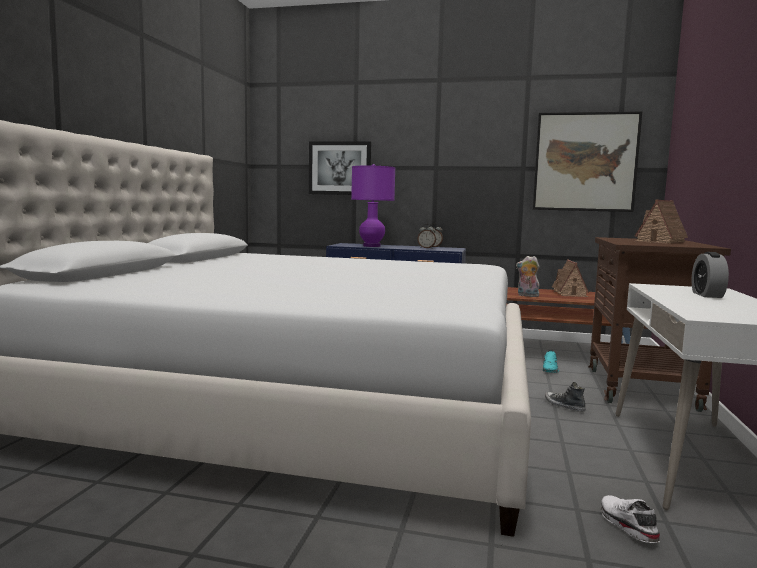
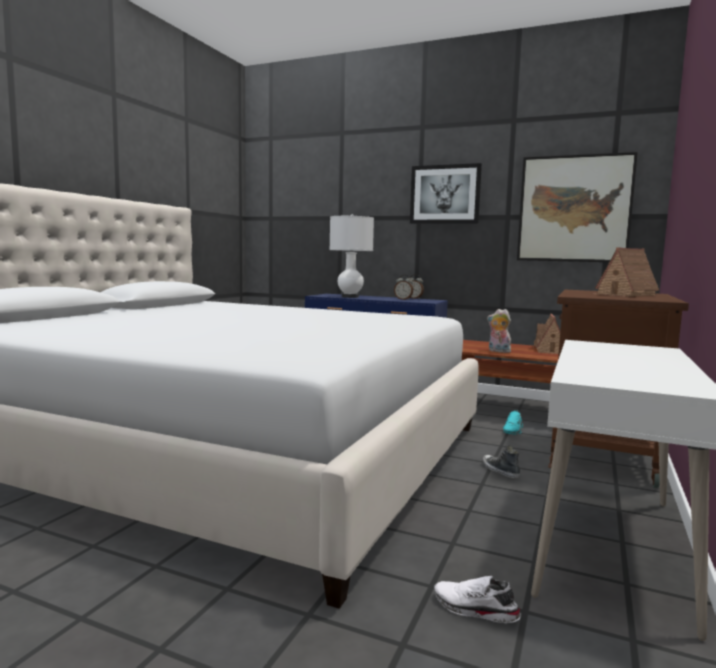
camera: 10 degrees right, 0 degrees up
(339, 168) = (326, 219): picture -> picture (445, 194)
(371, 246) = (350, 297): purple table lamp -> white table lamp
(626, 525) = (474, 610): white shoe -> white shoe turned 60 degrees counterclockwise
(707, 295) = (634, 355): alarm clock -> none

